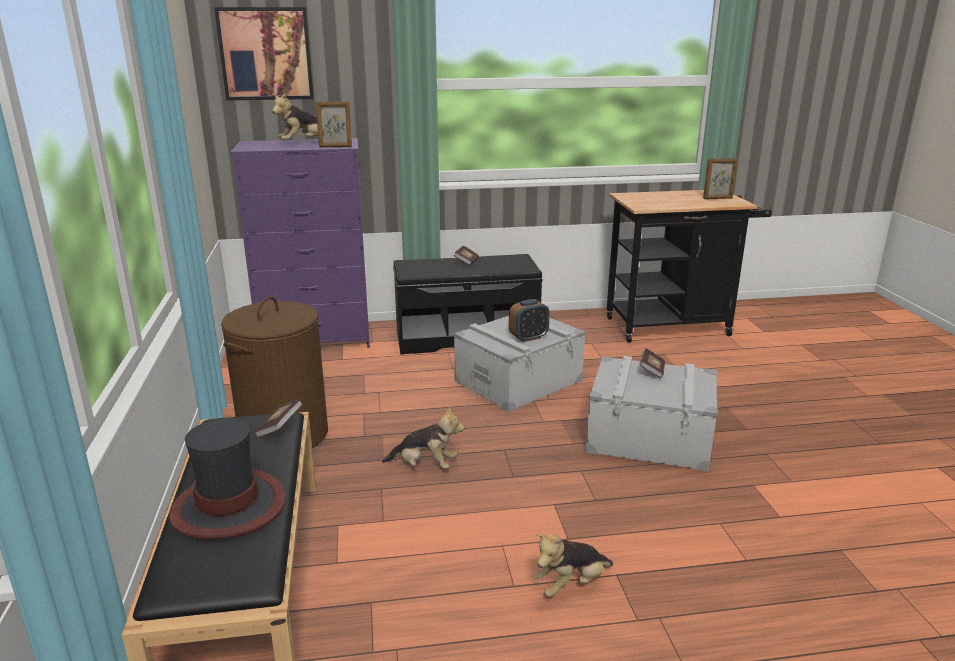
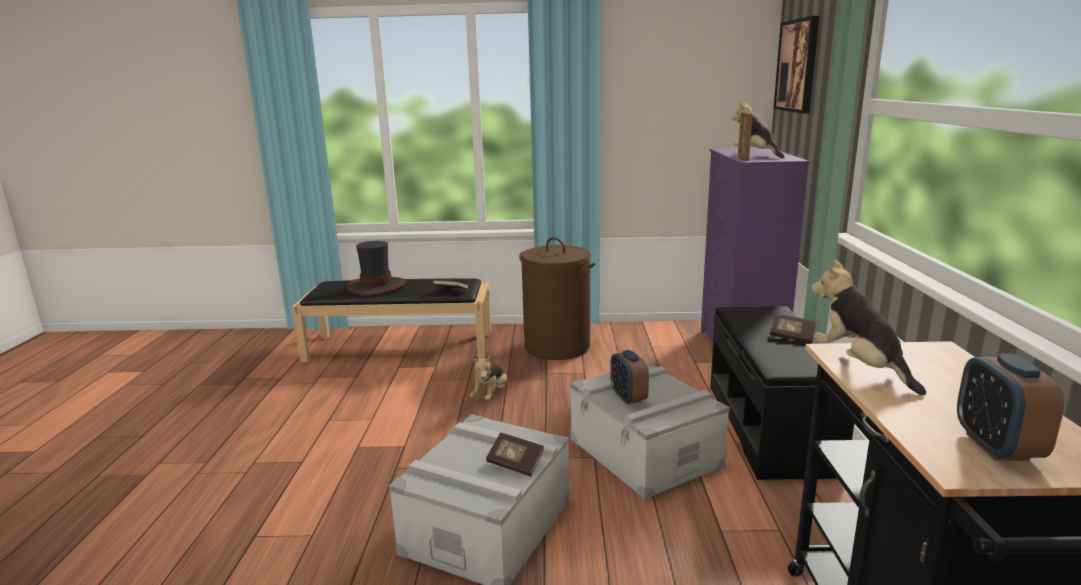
camera: 100 degrees right, 5 degrees down
(571, 584) = (310, 441): plush toy -> plush toy (860, 366)
(718, 198) = (996, 446): picture frame -> alarm clock

